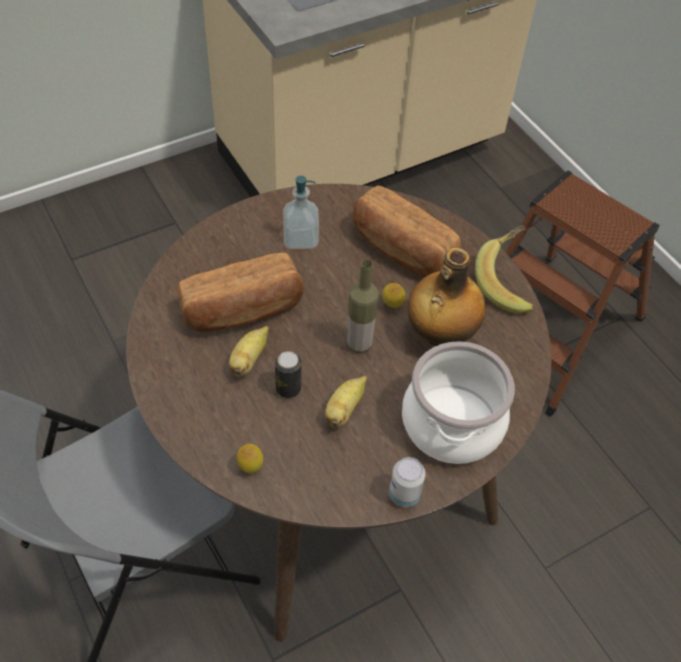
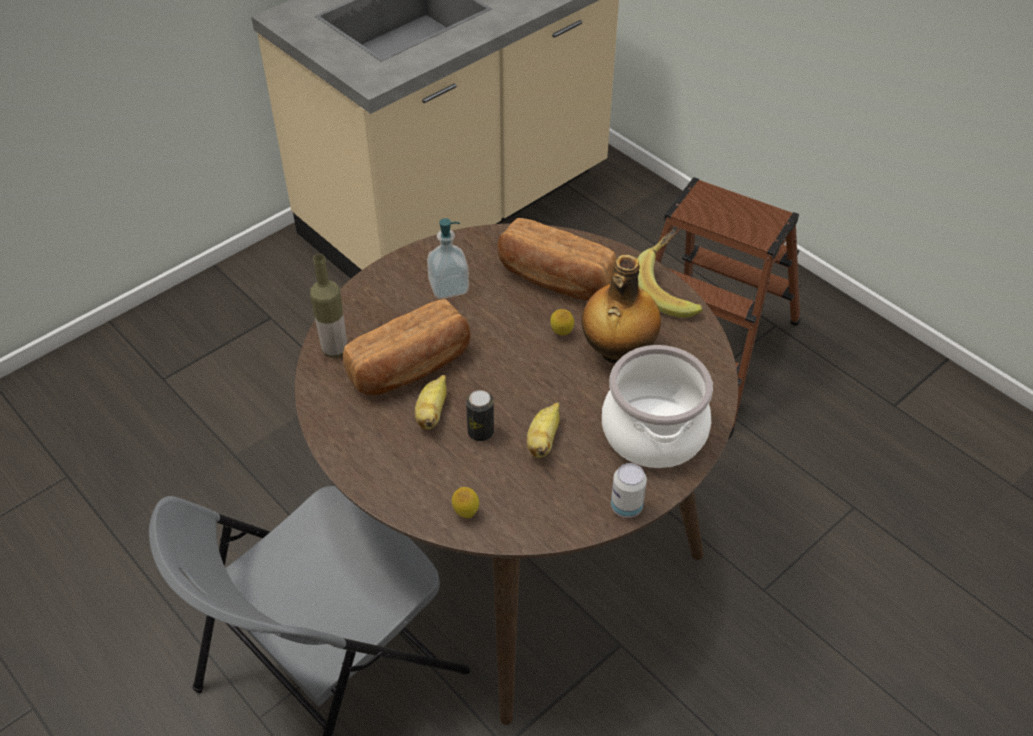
camera: 10 degrees left, 5 degrees down
(359, 344) = (539, 376): bottle -> bottle (335, 349)

